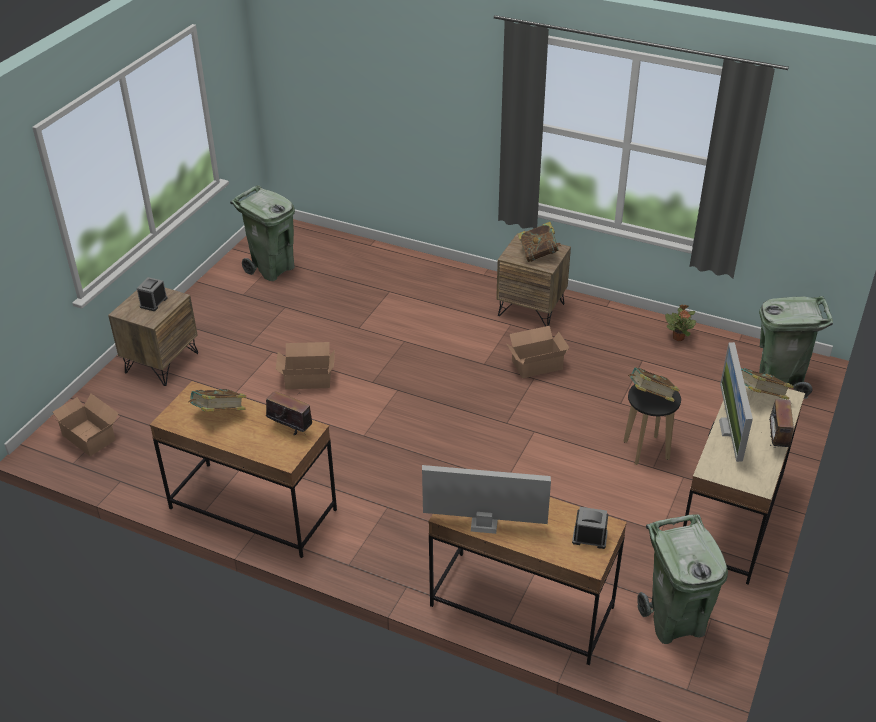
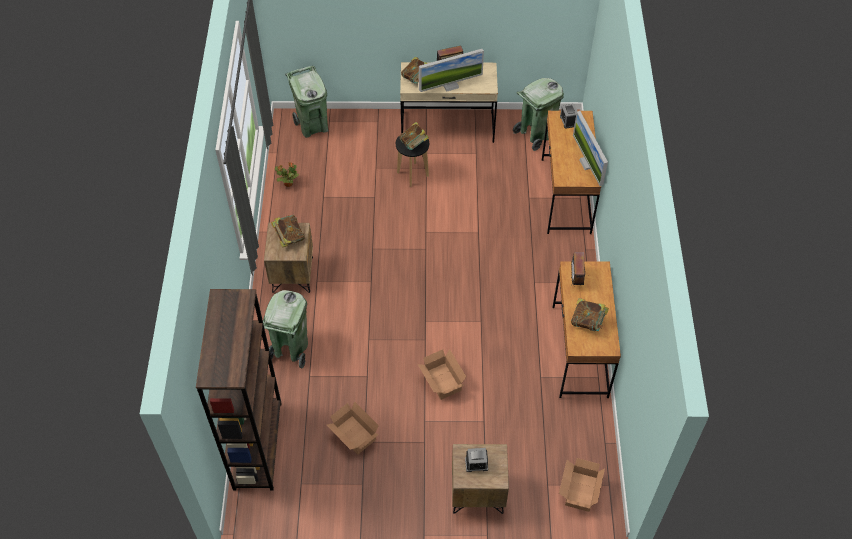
camera: 115 degrees left, 15 degrees up
(272, 269) = (315, 480): green trash can -> green trash can (290, 349)
(338, 246) = (257, 445): none -> brown bookcase
(535, 364) = (356, 252): cardboard box -> cardboard box (354, 436)

